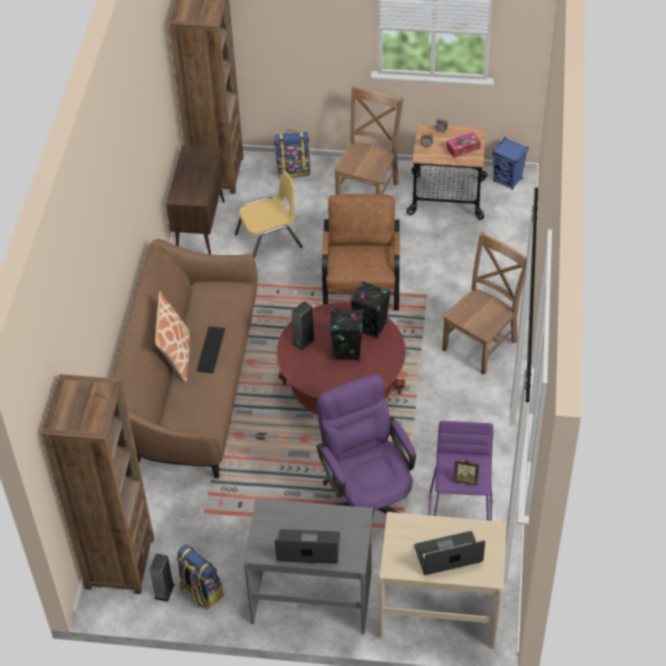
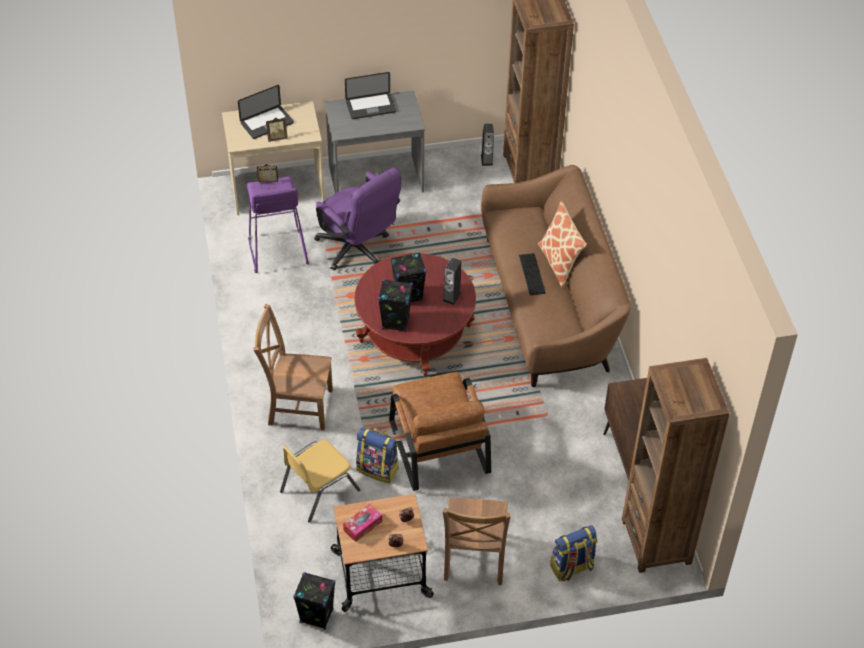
camera: 160 degrees right, 0 degrees up
(200, 591) = (460, 165): backpack -> backpack (378, 469)
(269, 241) = (553, 468): yellow chair -> yellow chair (319, 490)
(441, 528) = (277, 138): none -> picture frame
(481, 343) = (297, 406): brown chair -> brown chair turned 75 degrees clockwise
(508, 180) = (316, 616): blue speaker -> black speaker

